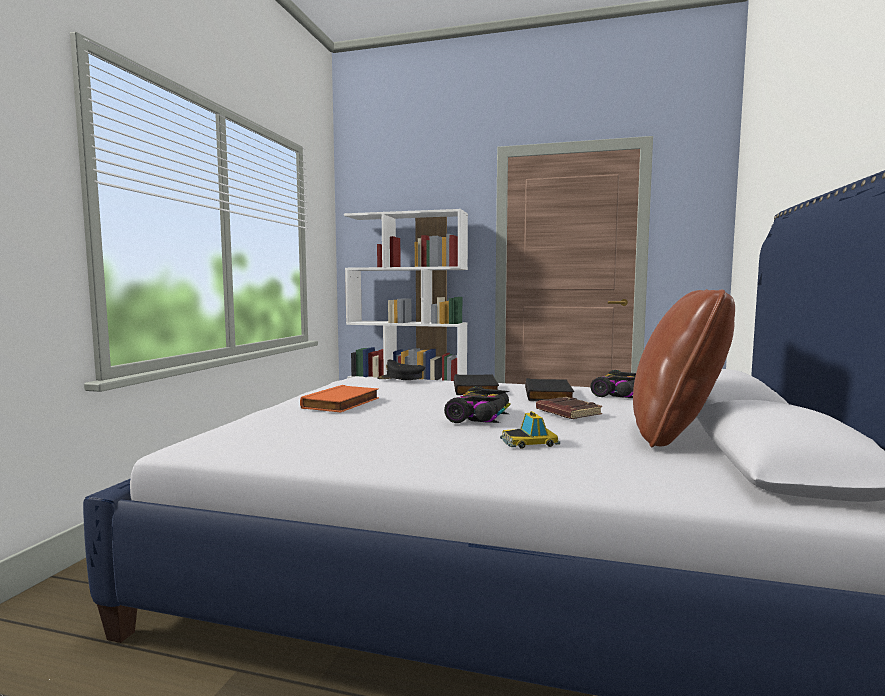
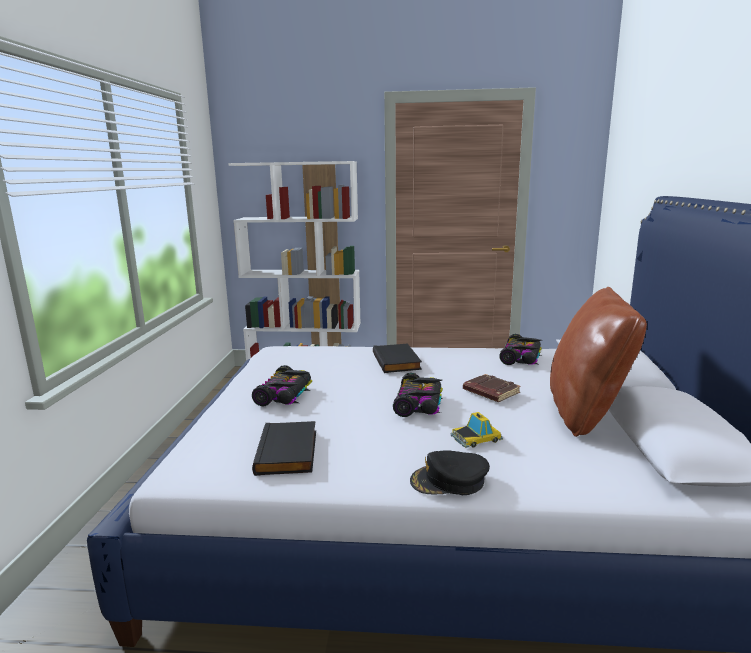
camera: 10 degrees left, 10 degrees up
(342, 403) = (285, 395): orange book -> toy car
(401, 378) = (320, 349): black cap -> black cap (449, 481)
(550, 394) = (464, 365): black book -> black book (289, 452)

